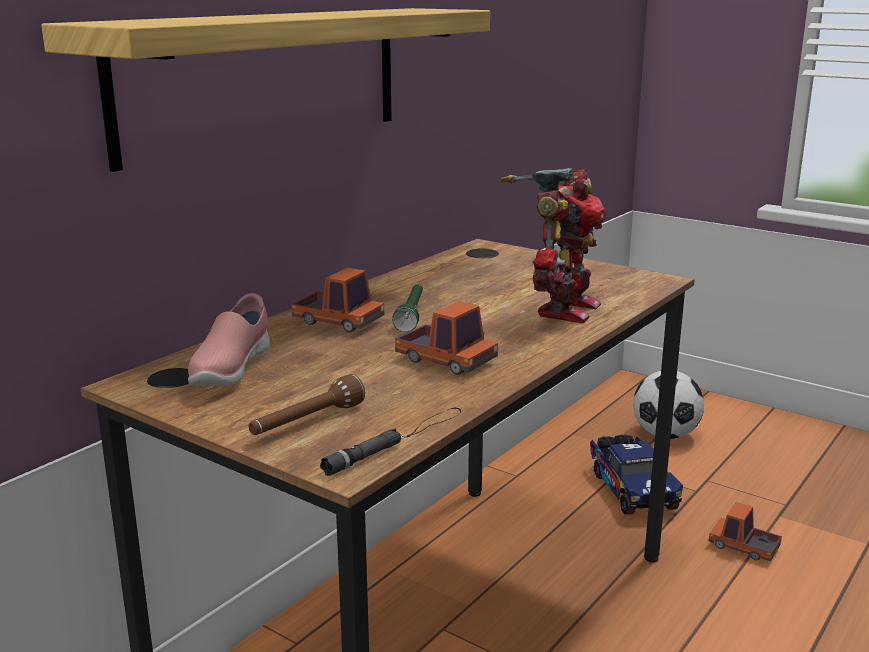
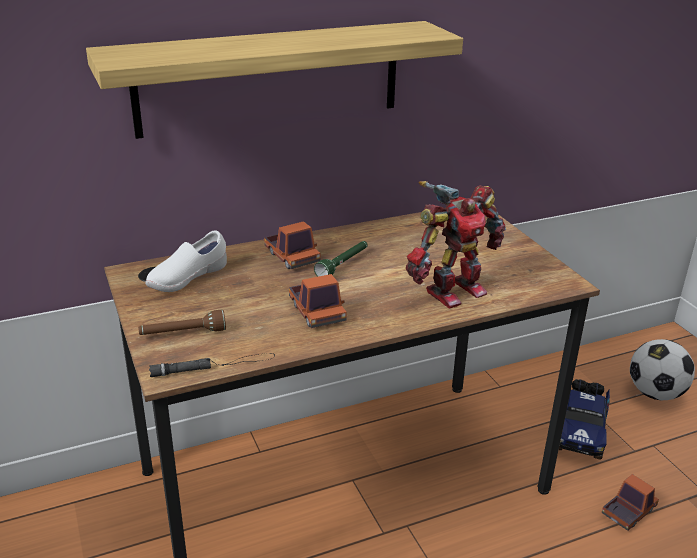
camera: 30 degrees right, 10 degrees up
(230, 370) = (187, 279): pink shoe -> white shoe
(743, 547) = (628, 512): toy truck -> toy truck turned 75 degrees clockwise

